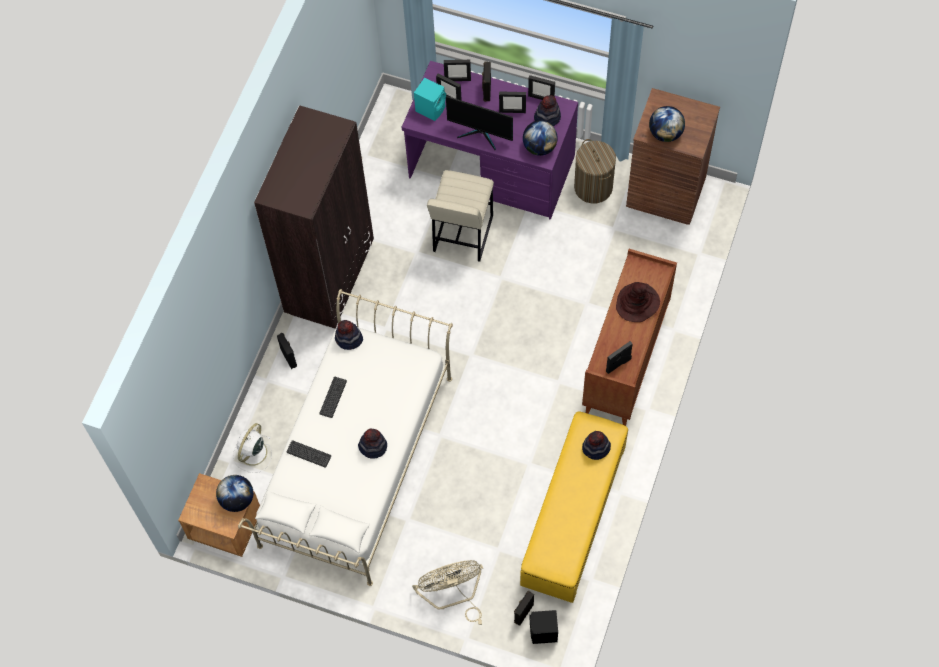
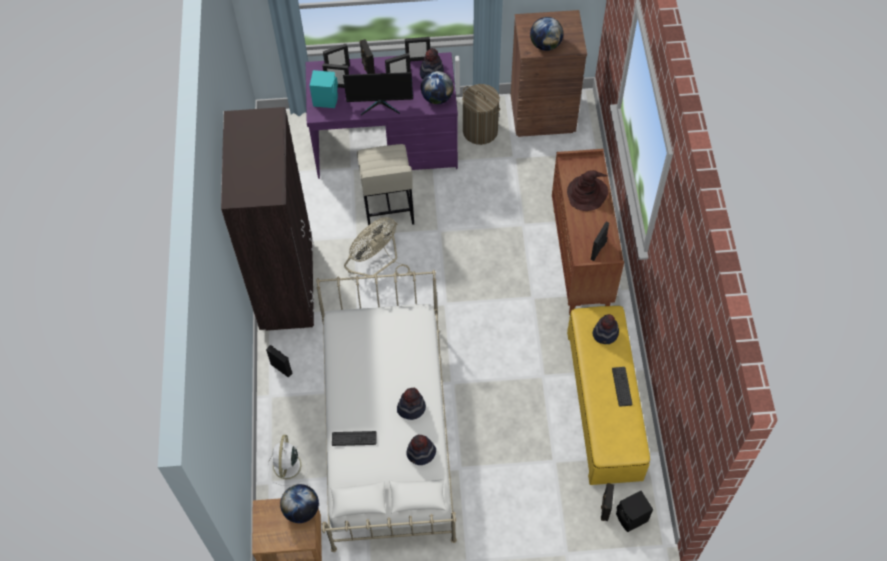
camera: 25 degrees left, 5 degrees down
(333, 397) = (352, 378): keyboard -> keyboard (622, 386)
(349, 339) = (342, 322): hat -> hat (421, 453)
(455, 594) = (536, 517): beige fan -> beige fan (380, 261)

